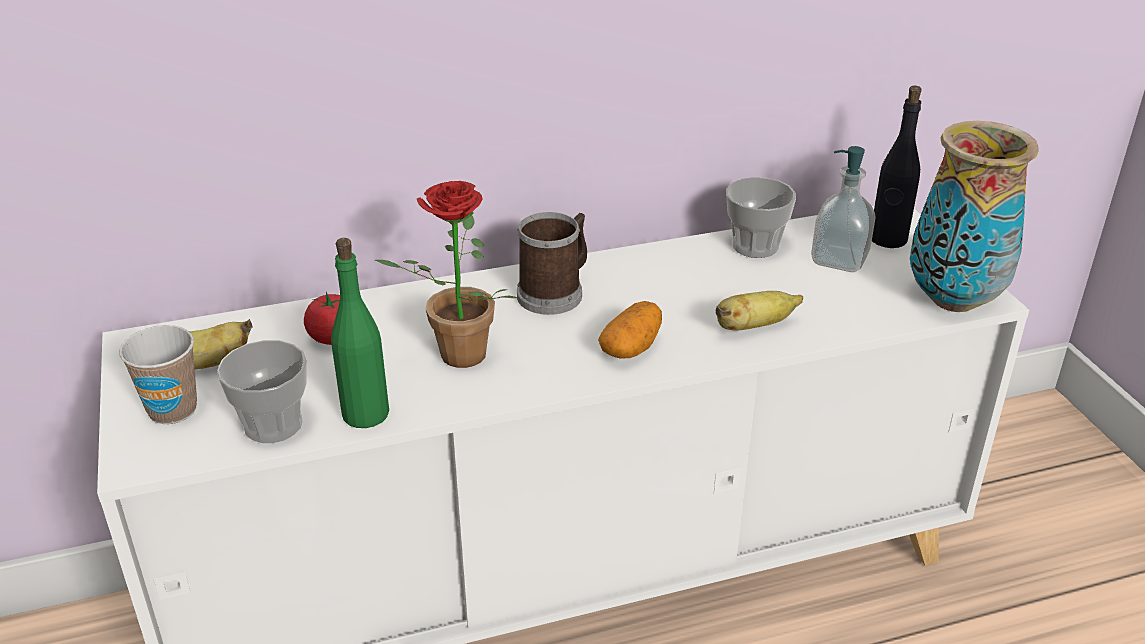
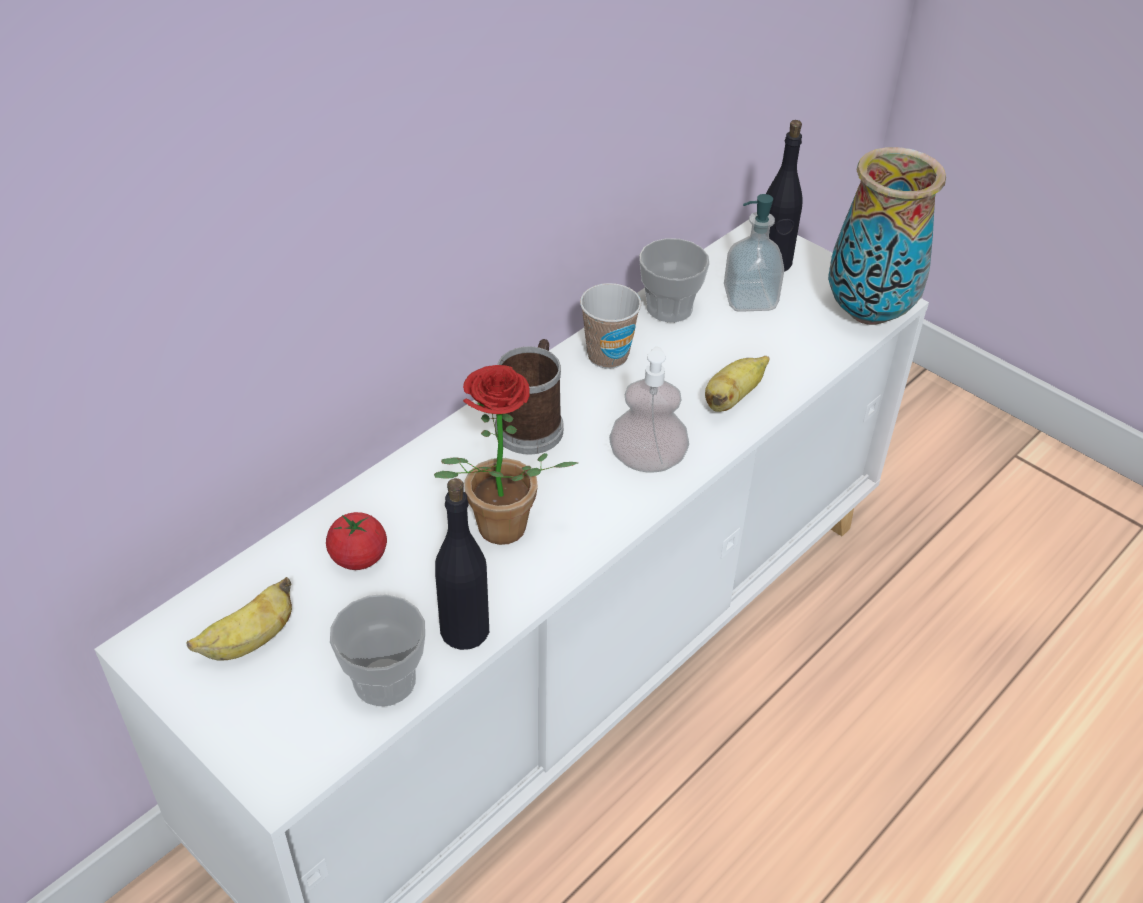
camera: 30 degrees left, 10 degrees up
(172, 410) = (264, 708): cup -> cup (607, 356)
(366, 413) = (464, 629): green bottle -> black bottle
(631, 348) = (647, 461): potato -> soap dispenser

